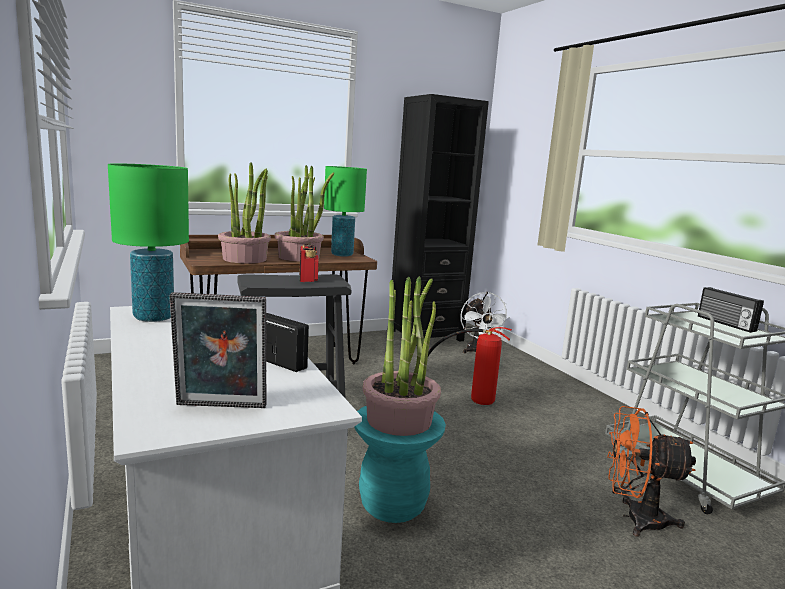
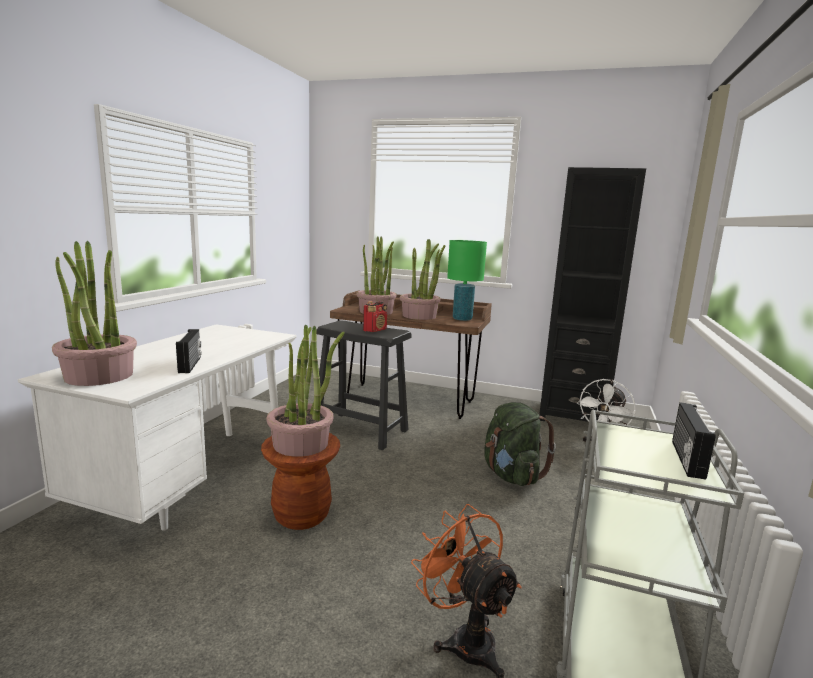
camera: 45 degrees right, 0 degrees up
(153, 317) = (214, 332): green table lamp -> none
(220, 407) = (99, 376): picture frame -> potted plant
(392, 505) = (301, 515): turquoise stool -> brown stool
(469, 397) = (511, 475): fire extinguisher -> green backpack

